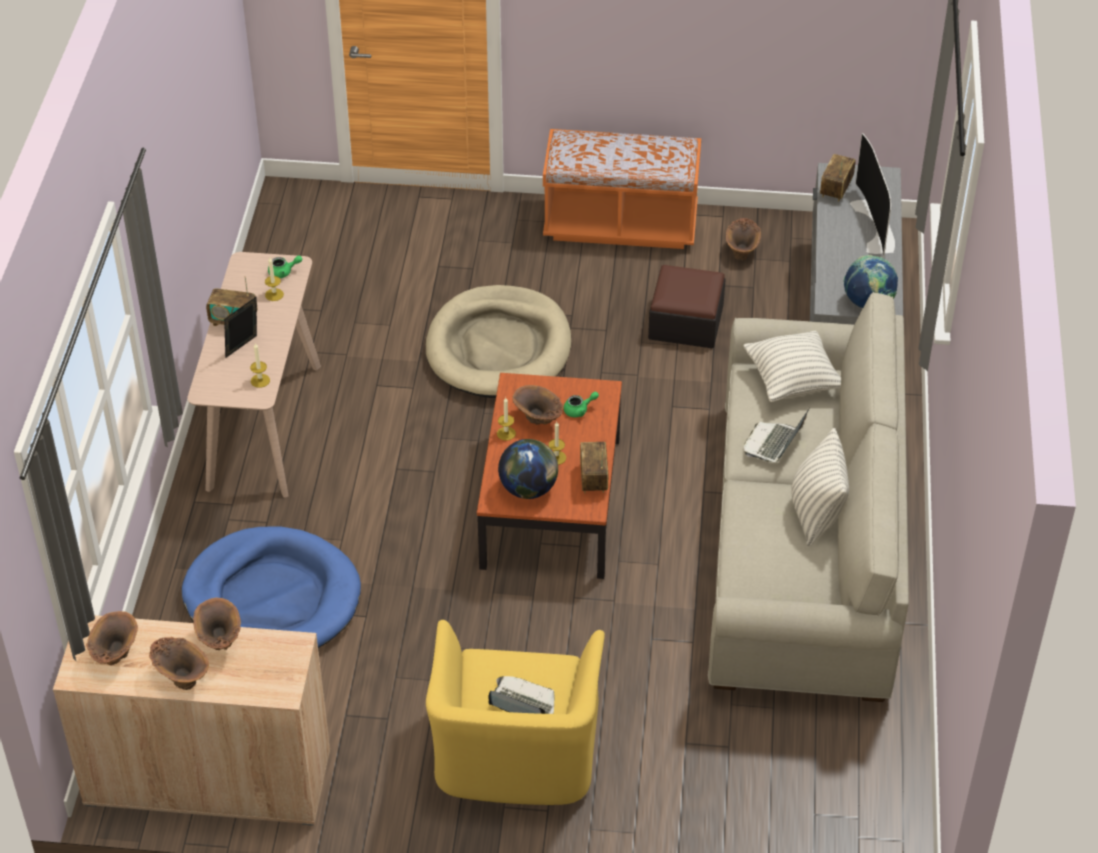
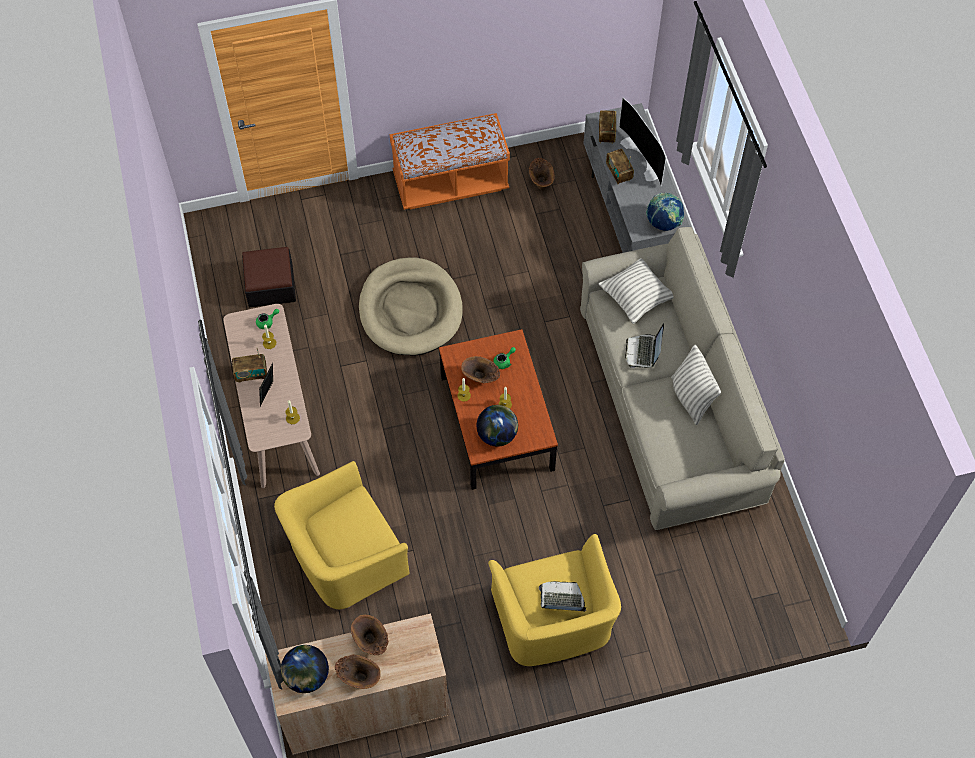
camera: 20 degrees left, 15 degrees up
(115, 656) = (307, 676): brown vase -> globe
(272, 598) = (345, 557): blue dog bed -> yellow armchair
(593, 479) = (536, 413): radio -> radio (619, 173)
(686, 322) = (526, 251): ottoman -> ottoman (270, 285)

